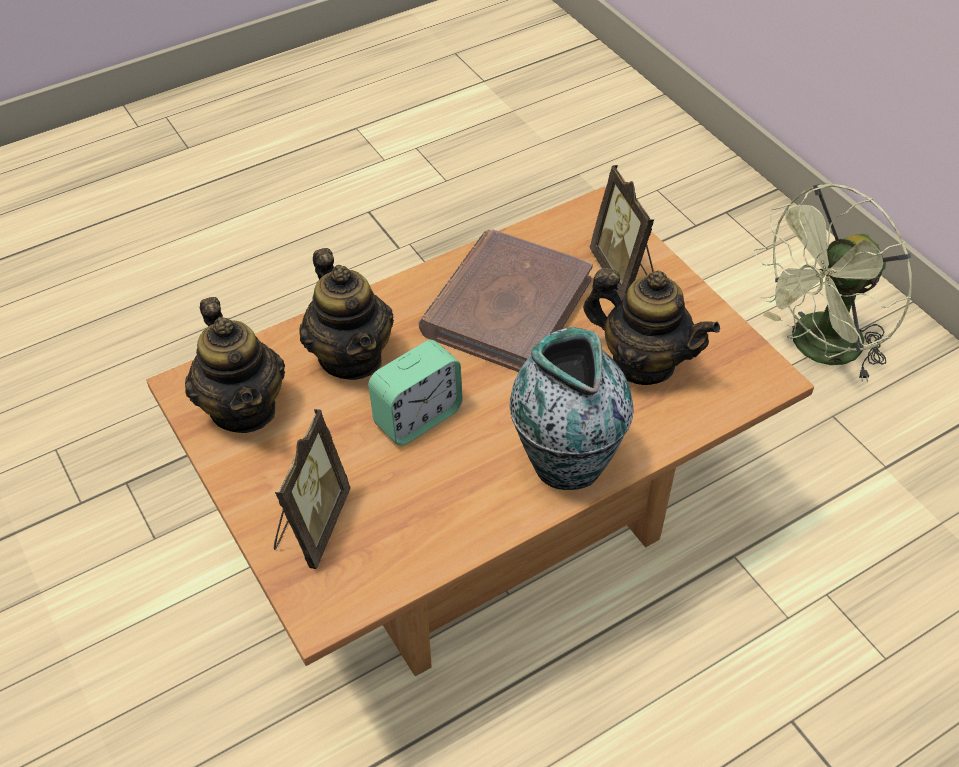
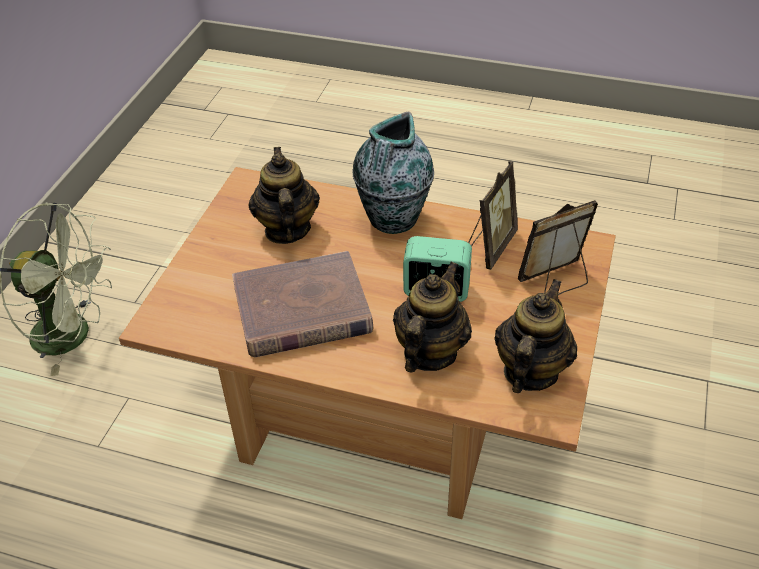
camera: 130 degrees left, 5 degrees down
(624, 273) = (212, 277): picture frame -> picture frame (489, 247)

